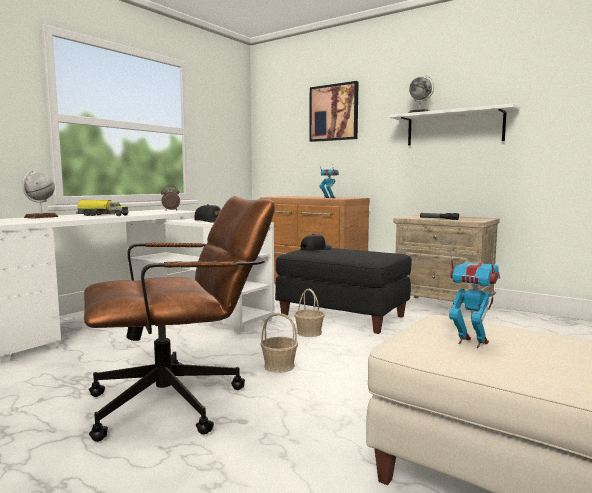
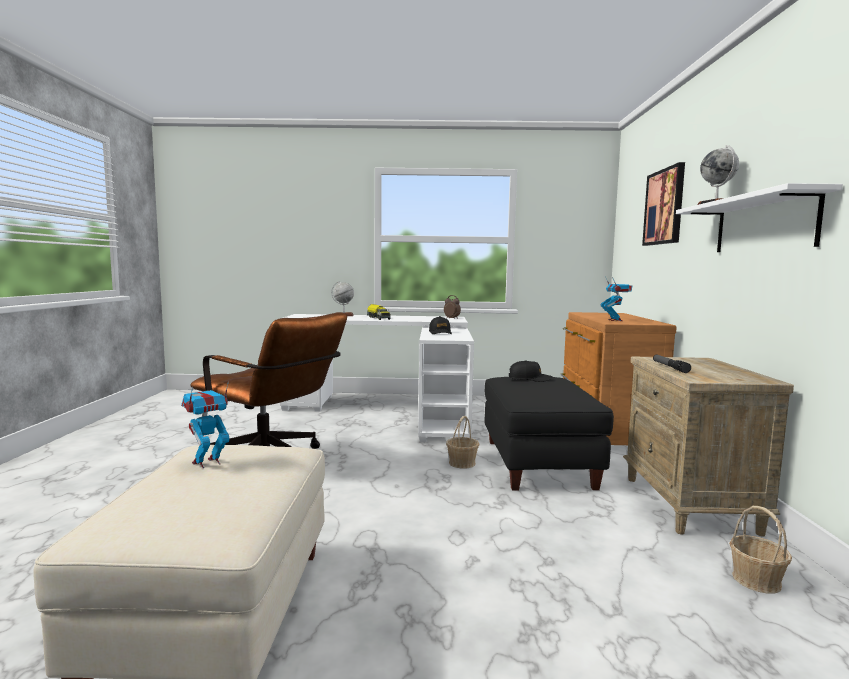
camera: 55 degrees right, 0 degrees up
(279, 366) = (366, 473): basket -> basket (756, 580)
(471, 342) = (207, 463): toy robot -> toy robot turned 135 degrees counterclockwise

